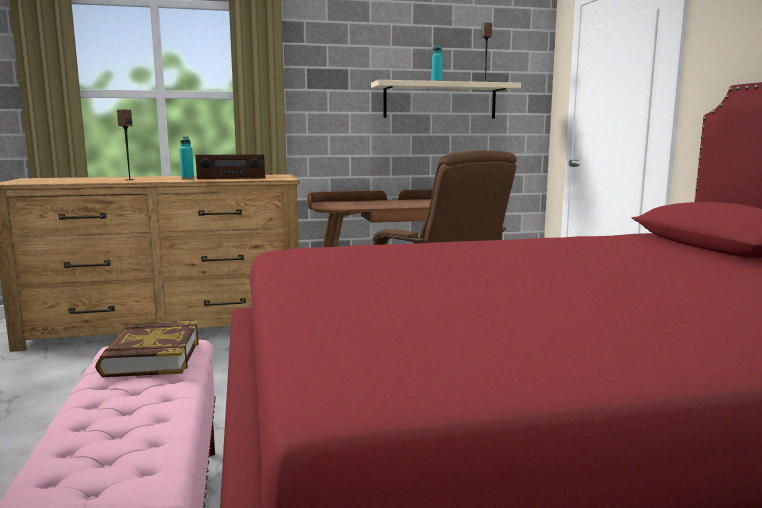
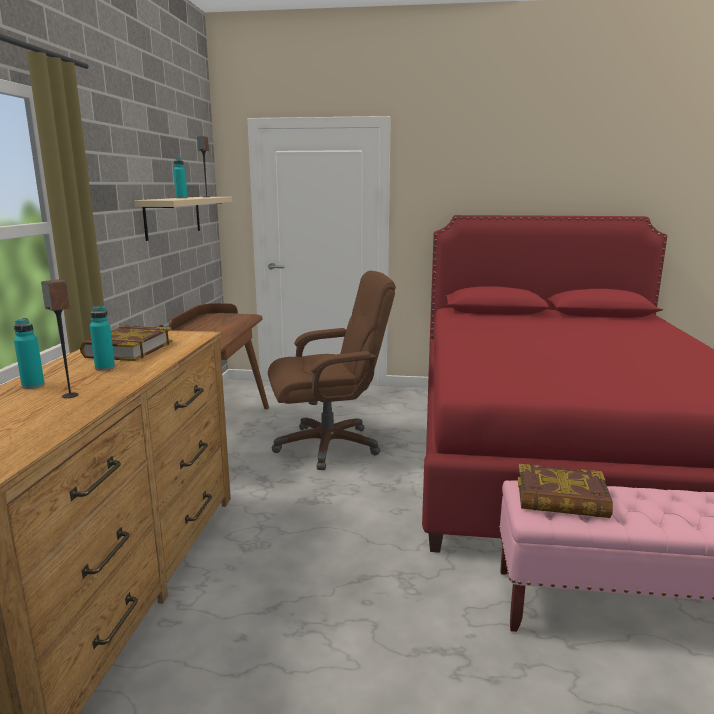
camera: 70 degrees left, 5 degrees up
(149, 177) = (33, 385): none -> turquoise bottle
(233, 177) = (128, 349): radio -> book

